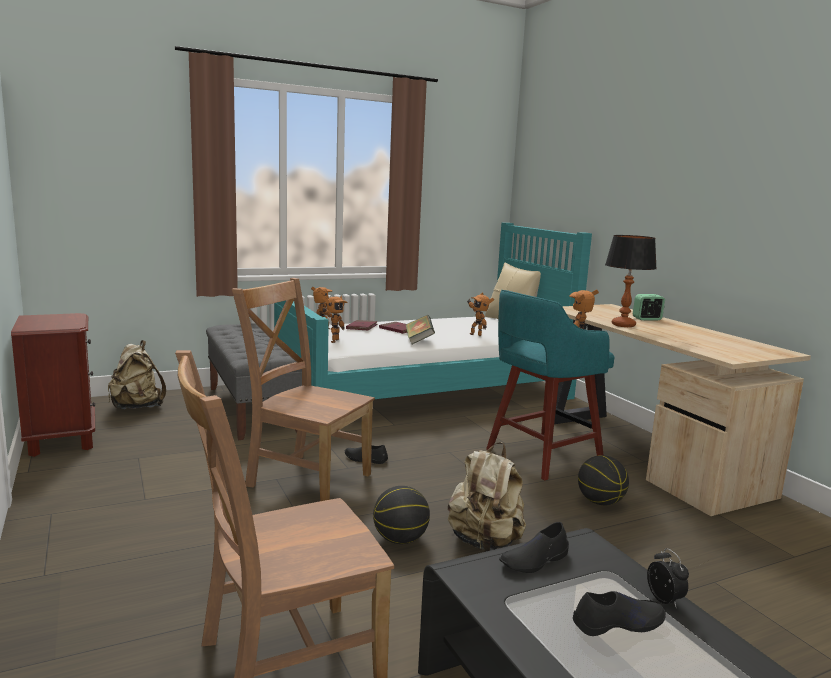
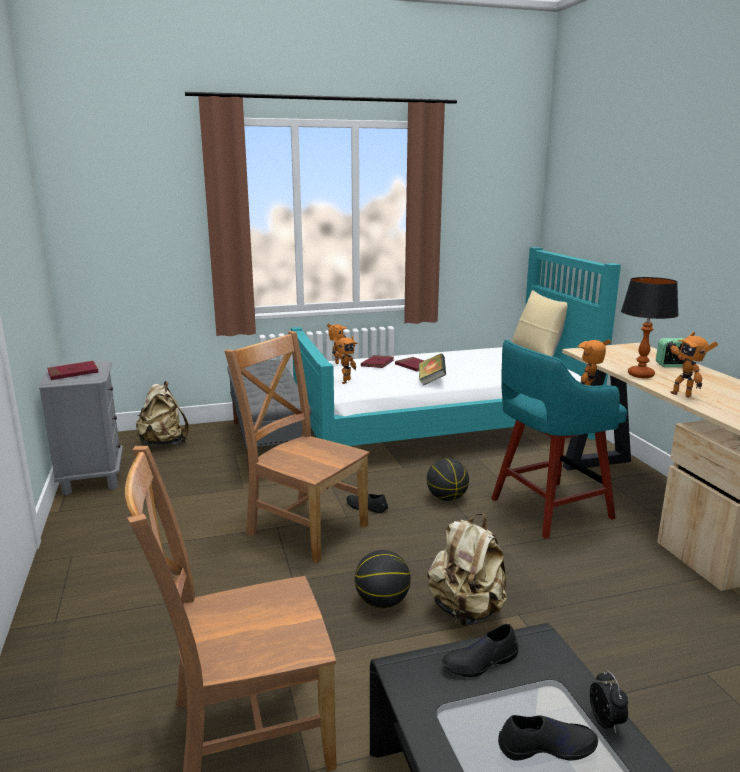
camera: 10 degrees right, 5 degrees up
(48, 322) = (73, 373): none -> red book
(61, 439) = (92, 477): brown nightstand -> grey nightstand
(476, 335) = (494, 372): toy robot -> toy robot (681, 394)
(600, 502) = (600, 567): basketball -> basketball (447, 498)

